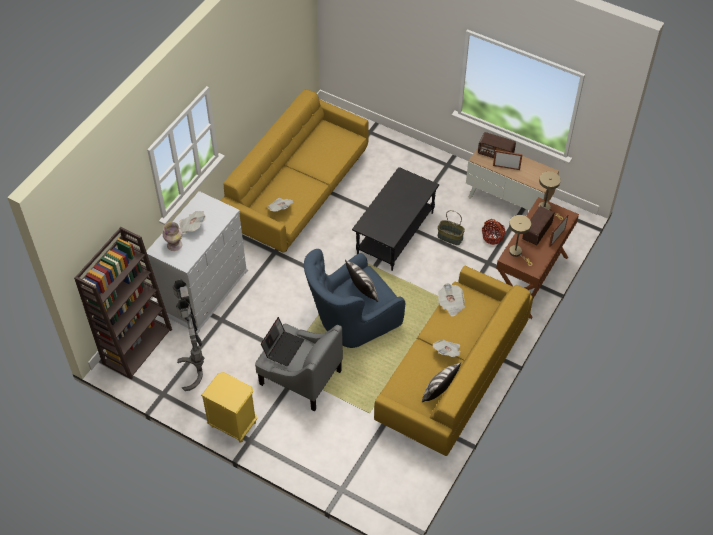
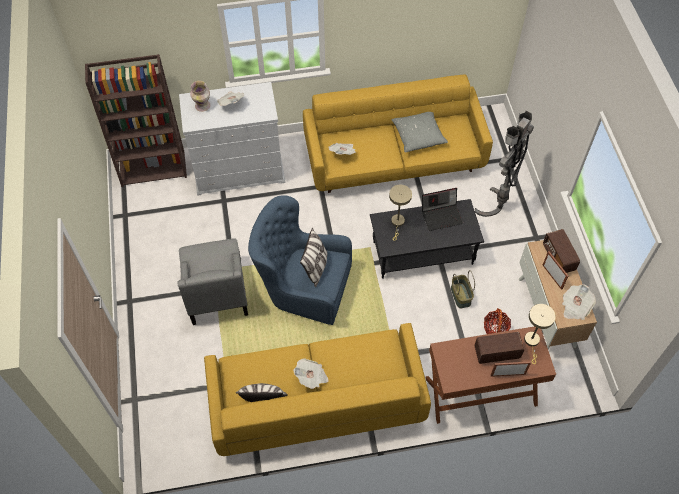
camera: 50 degrees right, 5 degrees up
(197, 372) = (162, 221): grey floor lamp -> grey floor lamp (497, 207)
(233, 424) = (135, 279): yellow nightstand -> none
(283, 347) = (208, 254): laptop -> laptop (442, 215)
(313, 157) = (418, 135): none -> grey pillow
(451, 304) = (364, 343): newspaper -> newspaper (575, 307)
(517, 253) = (455, 353): beige table lamp -> beige table lamp (397, 223)

